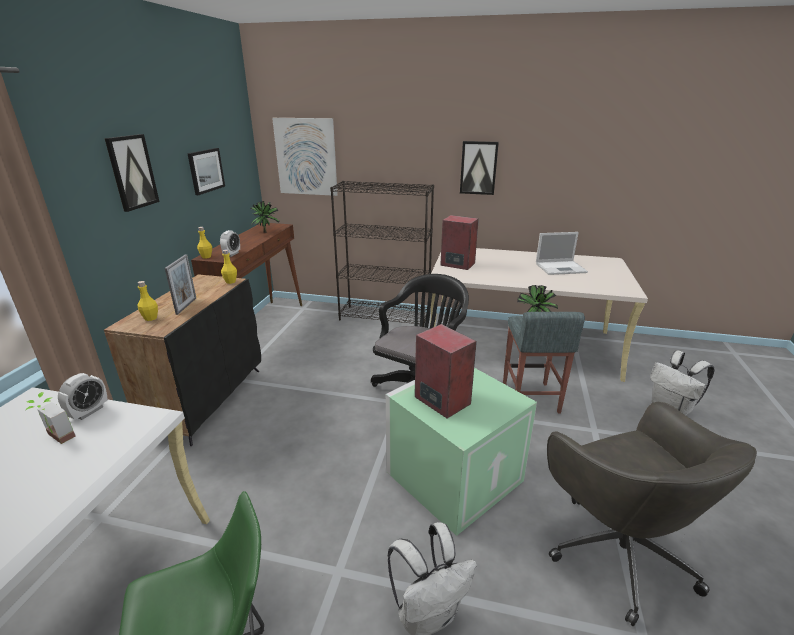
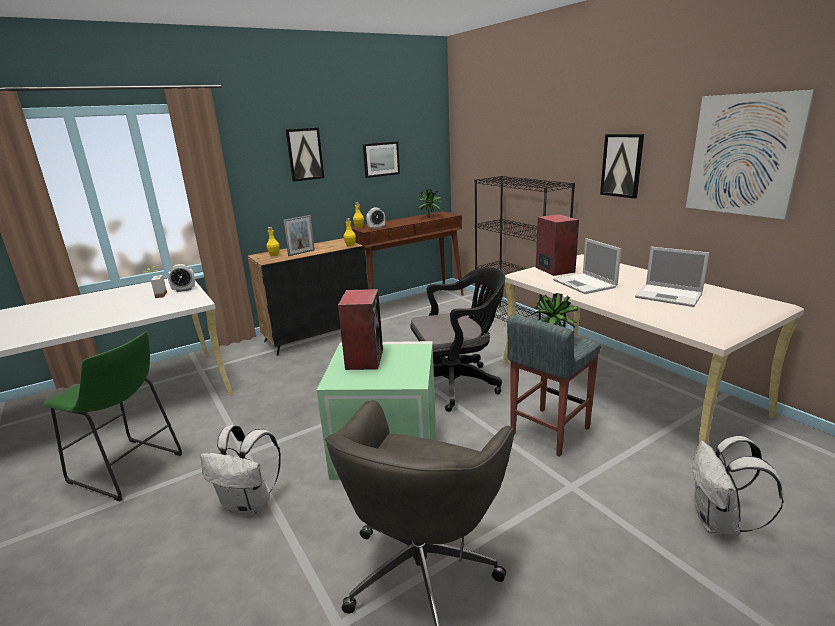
camera: 45 degrees right, 5 degrees down
(306, 157) = (480, 152): picture -> picture (743, 155)
(501, 272) = (585, 284): none -> laptop

